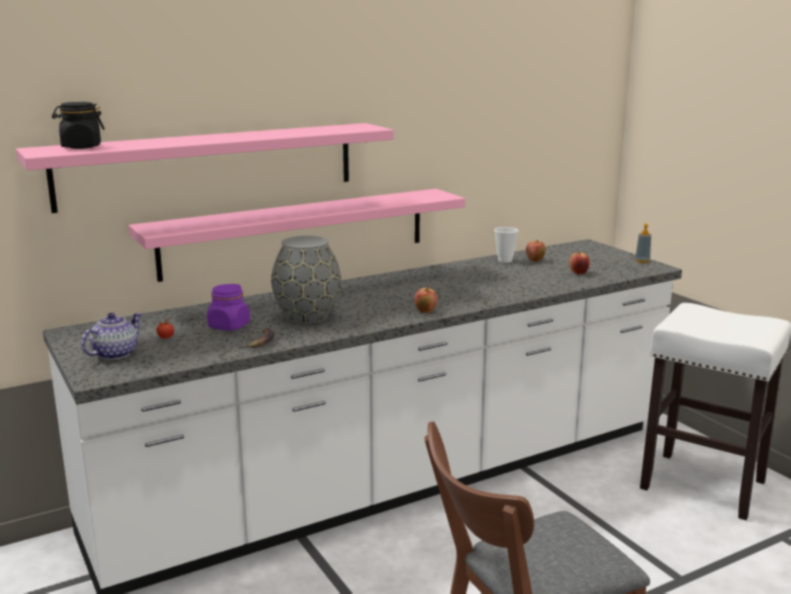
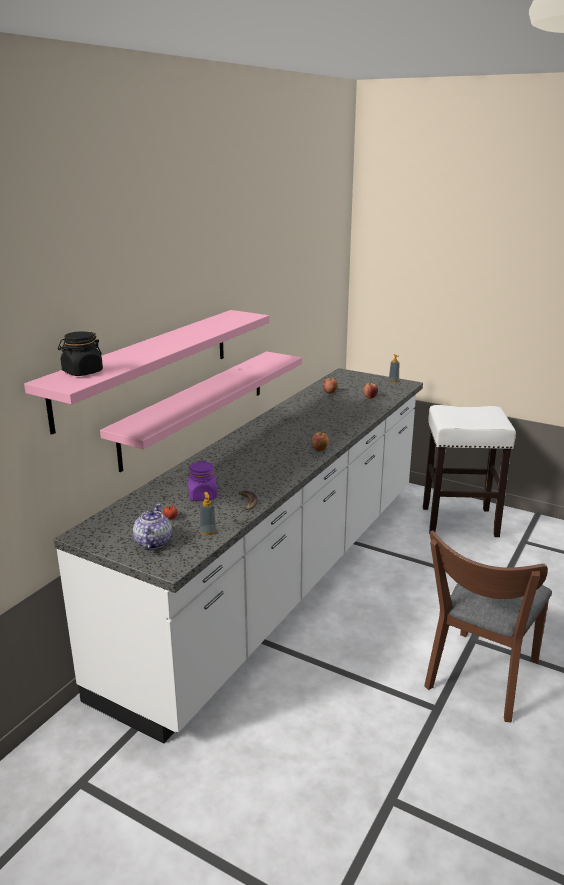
camera: 30 degrees left, 5 degrees up
(179, 357) = (208, 531): none -> soap dispenser
(308, 317) = (248, 473): grey vase -> none
(505, 260) = (311, 396): cup -> none

